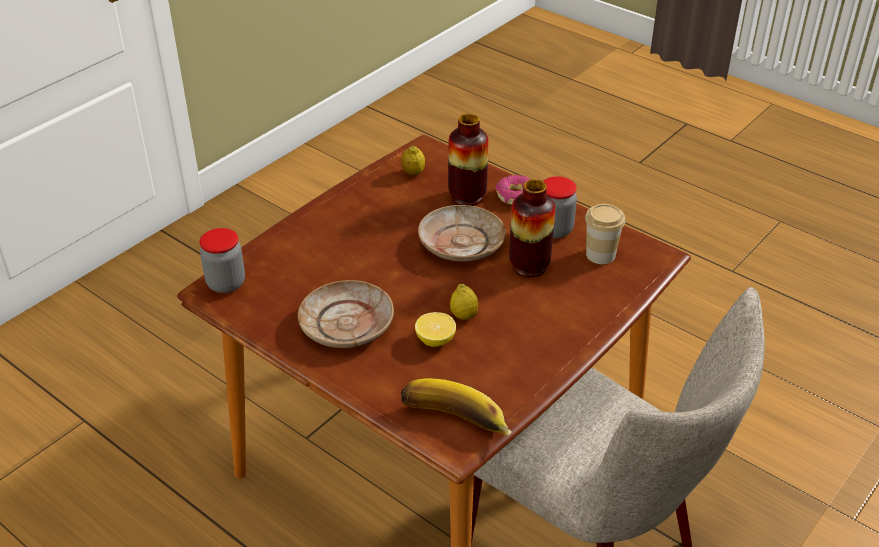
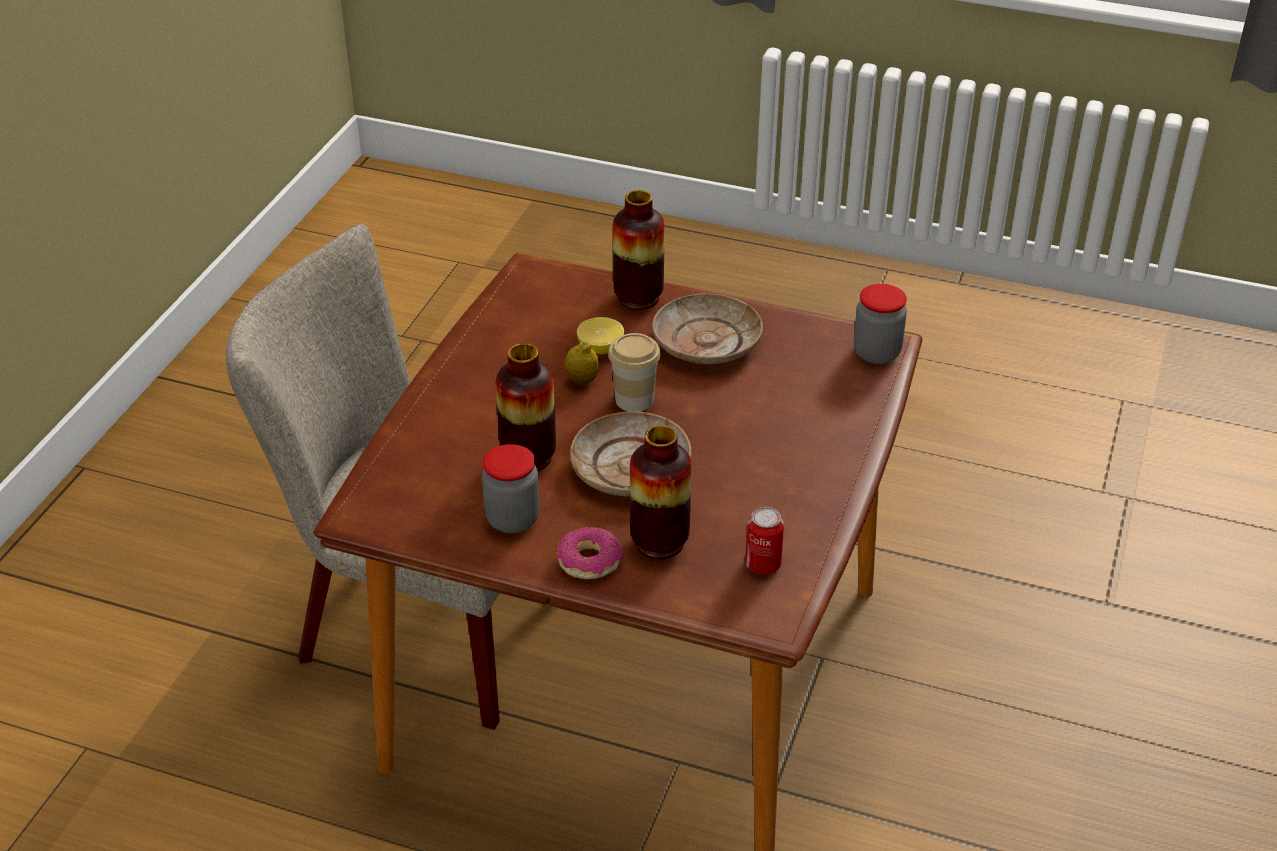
camera: 160 degrees right, 0 degrees up
(376, 383) = (638, 298): none -> vase
(413, 173) = (763, 564): lemon -> can
(453, 424) = (542, 282): banana -> none
(600, 254) = (439, 496): cup -> cup (634, 399)

